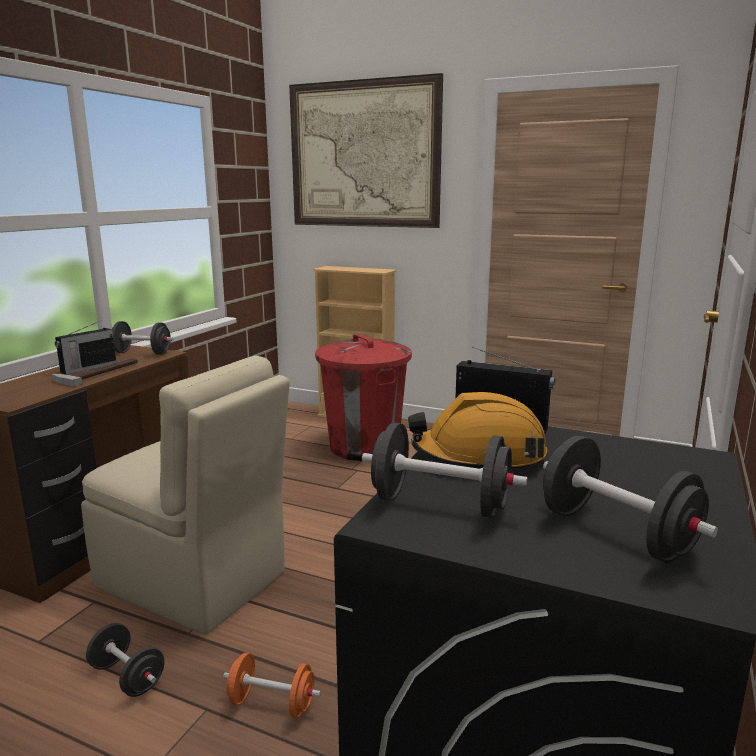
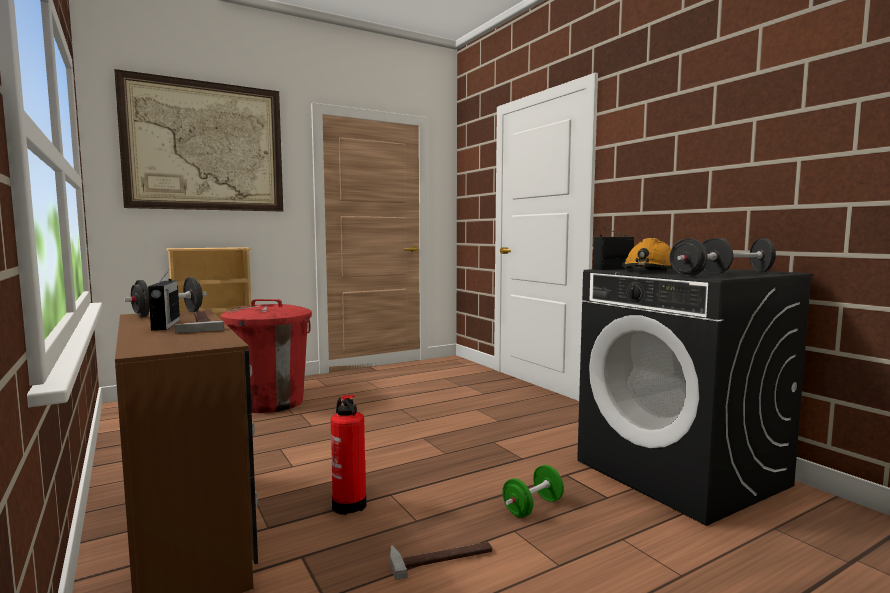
camera: 55 degrees left, 10 degrees down
(127, 677) = (441, 556): black dumbbell -> hammer
(195, 581) = (348, 504): beige chair -> fire extinguisher
(272, 704) = (532, 507): orange dumbbell -> green dumbbell

